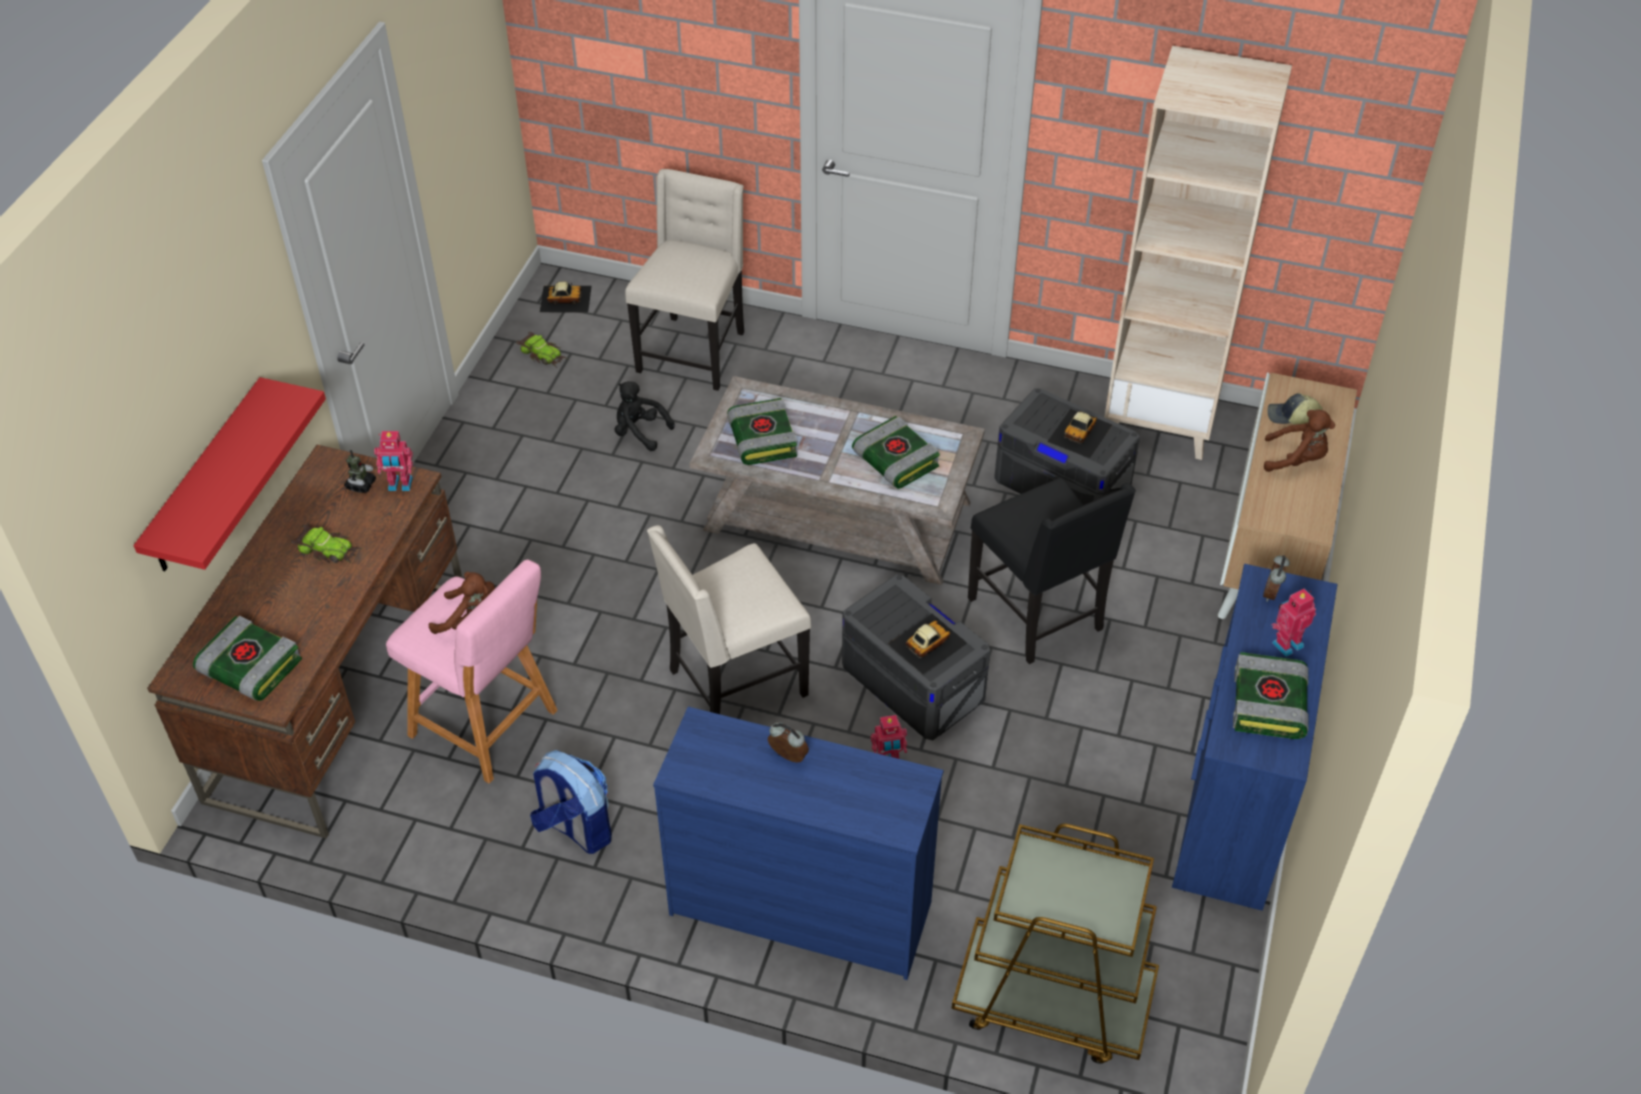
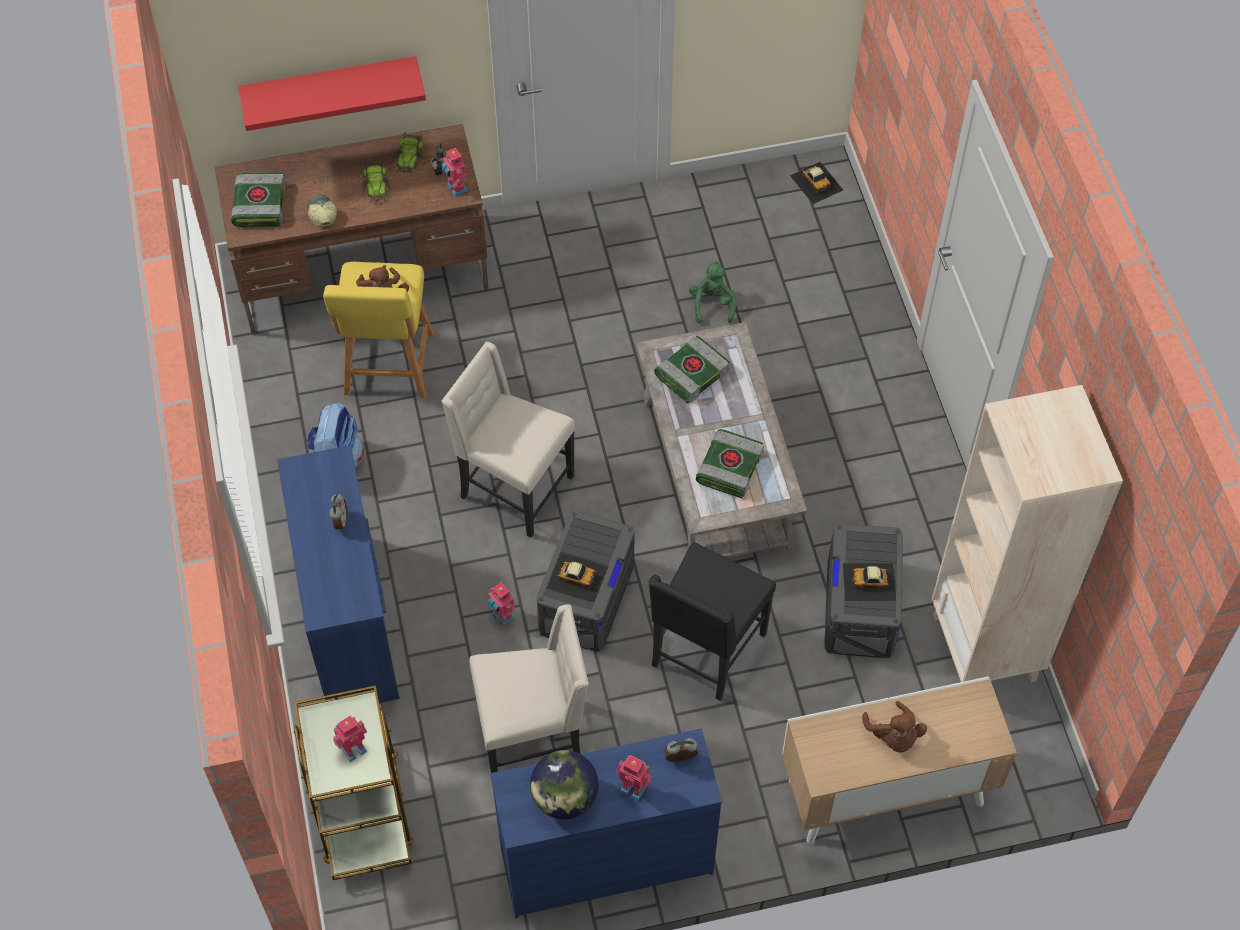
camera: 60 degrees right, 10 degrees up
(489, 726) = (388, 368): pink stool -> yellow stool
(543, 354) = (747, 202): toy car -> toy car (409, 157)
(640, 432) = (712, 304): black plush toy -> green plush toy
(693, 351) = (821, 291): beige chair -> beige chair (533, 737)
(1084, 885) = (353, 748): none -> toy robot
(1270, 705) = (564, 798): book -> globe
(1291, 417) = (943, 714): cap -> cap (321, 214)

